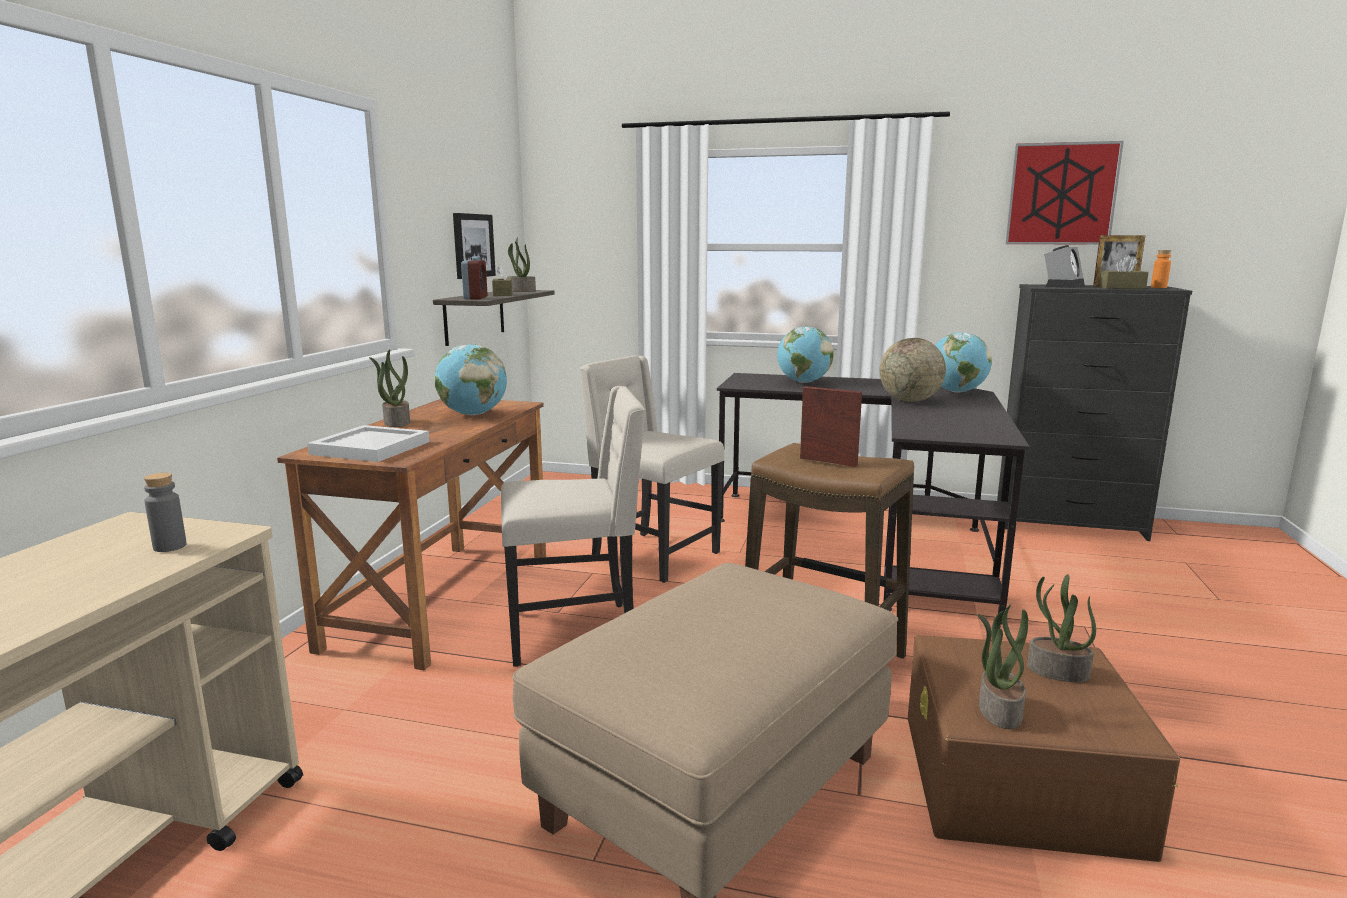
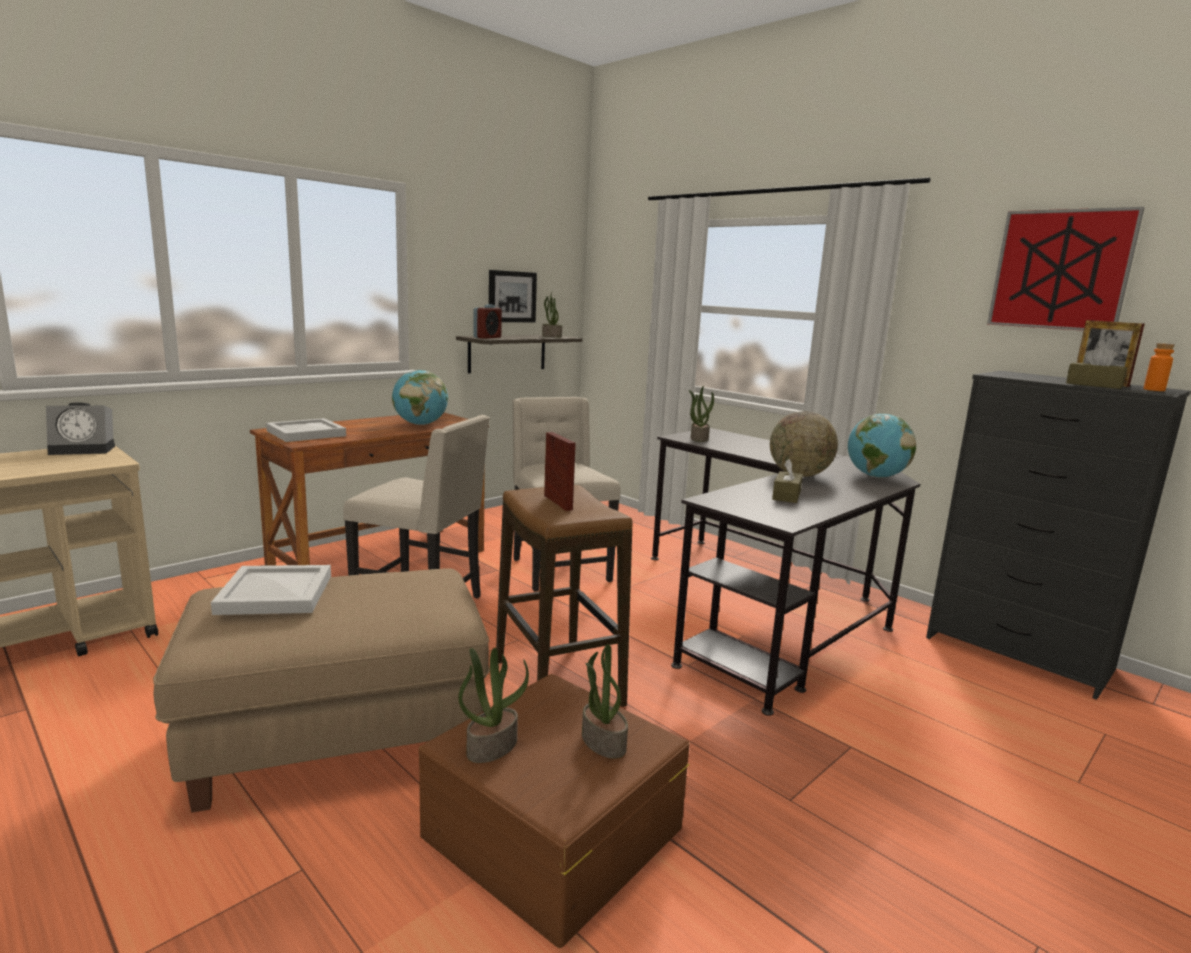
camera: 30 degrees right, 0 degrees up
(170, 547) = (76, 462): grey bottle -> none
(396, 422) = (363, 421): potted plant -> potted plant (699, 438)
(502, 294) = (521, 337): brown tissue box -> brown tissue box (786, 495)
(657, 638) = (273, 594): none -> white tray
(803, 382) = (746, 444): globe -> none
(1062, 286) = (1032, 376): alarm clock -> alarm clock (85, 449)

